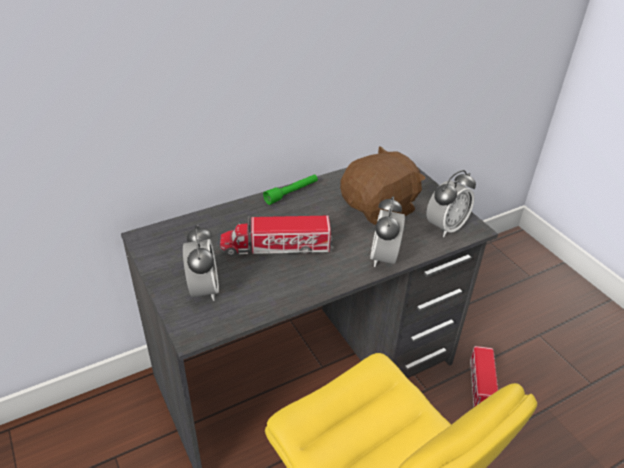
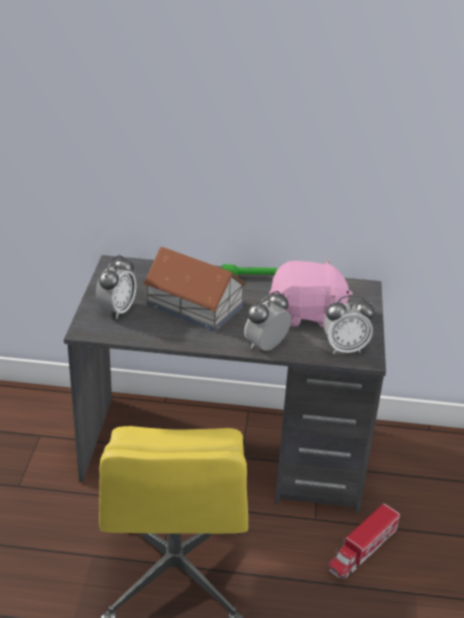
camera: 35 degrees right, 5 degrees down
(277, 247) = (195, 306): toy truck -> toy house
(380, 209) = (306, 314): brown plush toy -> pink plush toy

